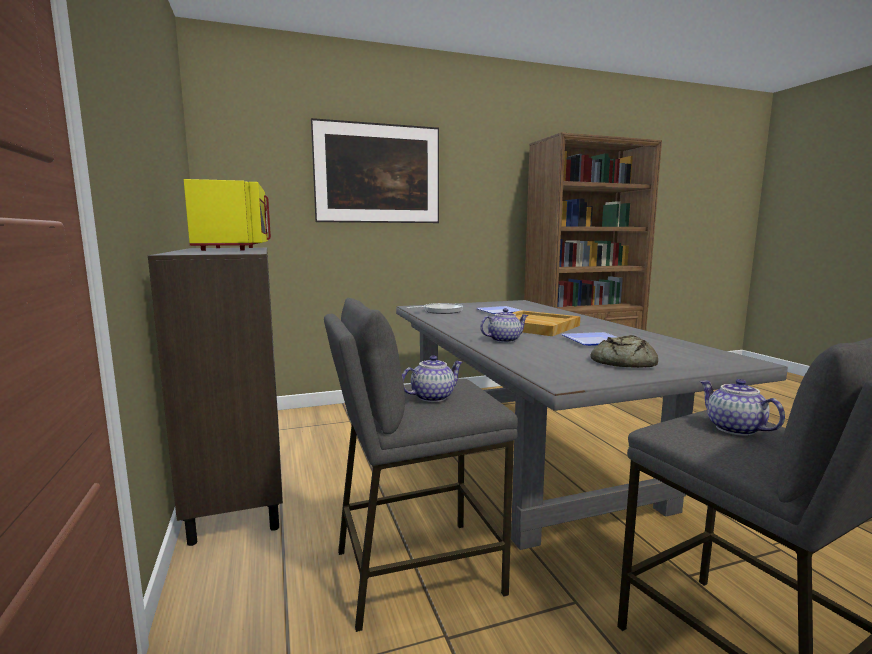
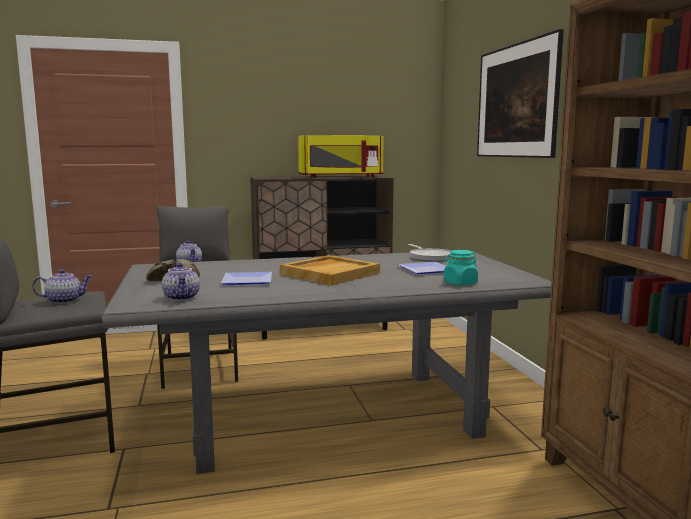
camera: 95 degrees right, 0 degrees up
(504, 340) = (272, 264): teapot -> teapot (182, 298)
(539, 309) = (460, 283): none -> turquoise jar

